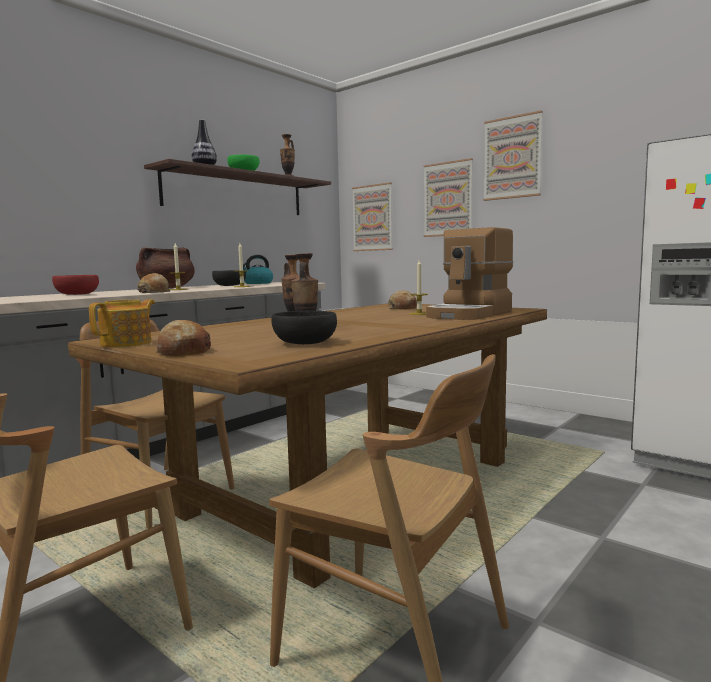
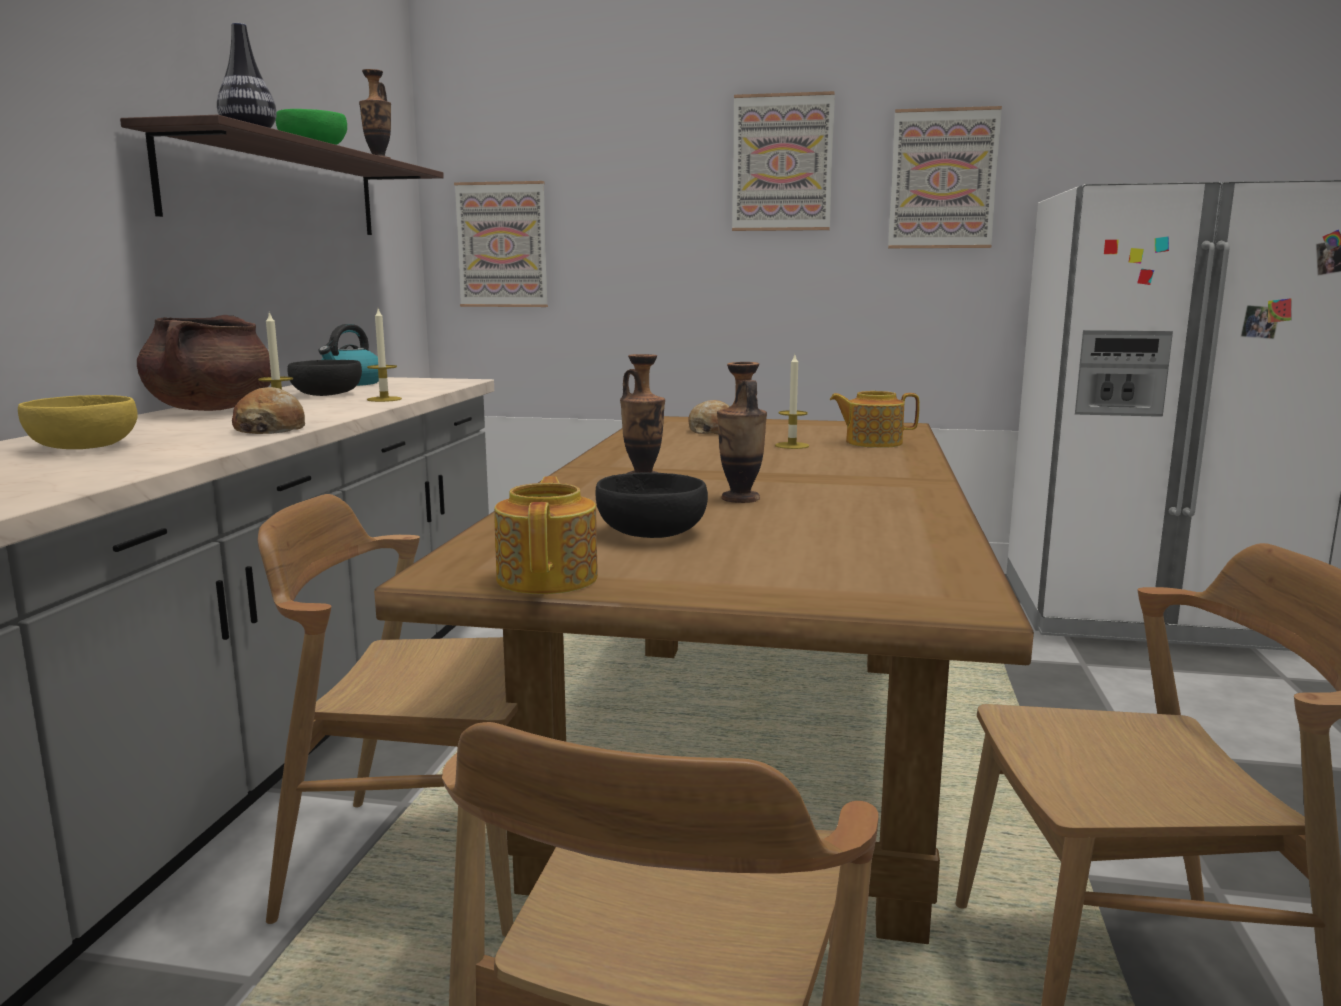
camera: 30 degrees left, 5 degrees up
(76, 294) = (82, 447): red bowl -> yellow bowl
(183, 352) = (756, 589): bread -> none
(304, 343) = (874, 539): black bowl -> black bowl (651, 533)
(448, 199) = (662, 222): picture -> picture (943, 179)
(470, 314) = (872, 443): coffee machine -> teapot

